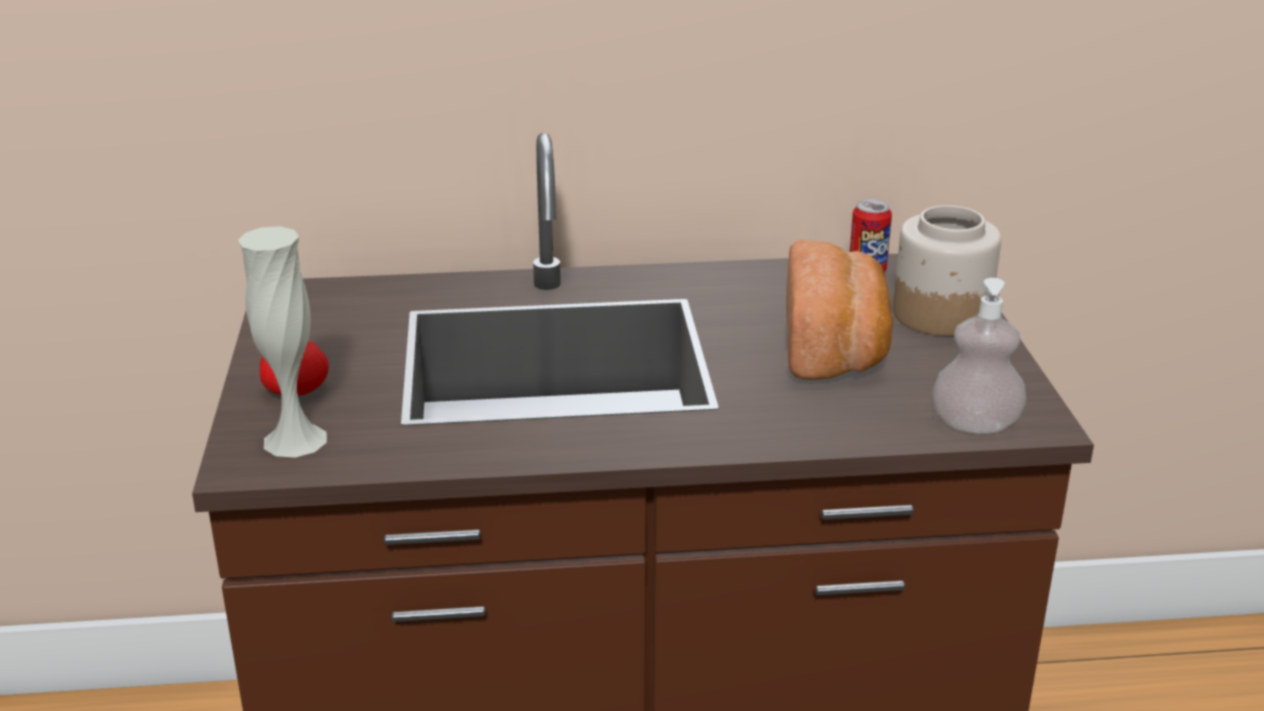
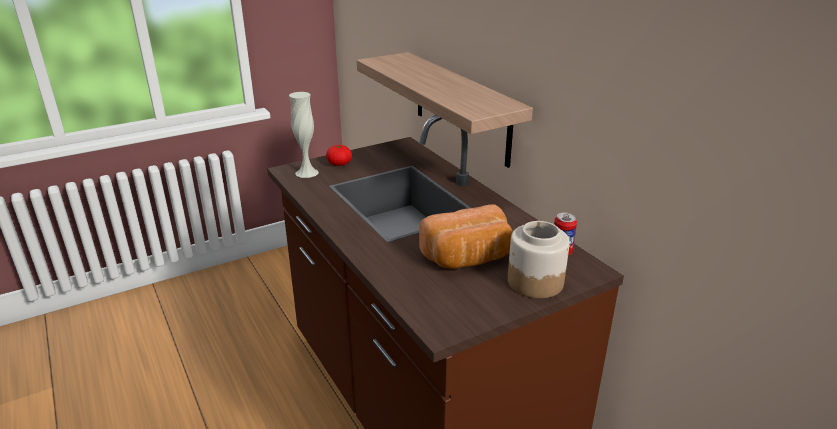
camera: 65 degrees right, 0 degrees up
(445, 140) = (461, 107): none -> shelf
(975, 424) = (424, 310): soap dispenser -> none

